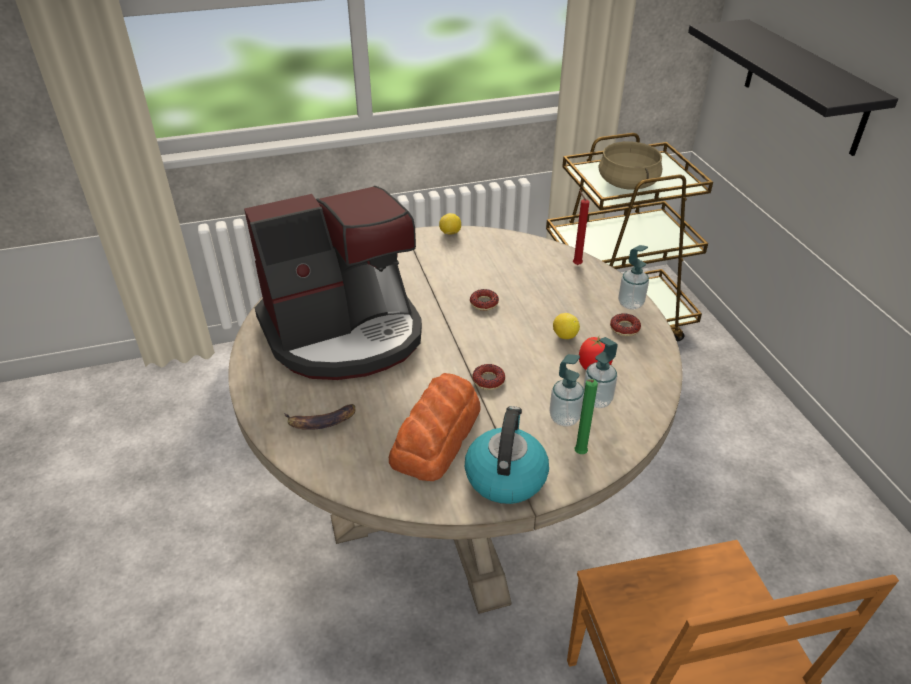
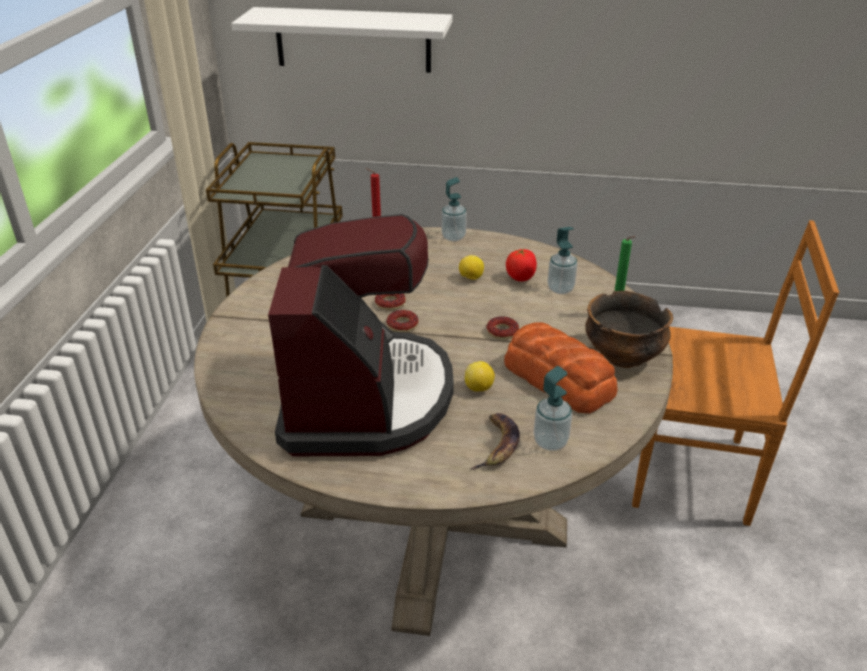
camera: 65 degrees left, 5 degrees down
(450, 233) = (254, 290): lemon -> lemon (479, 388)
(505, 475) = (623, 356): kettle -> bowl
(564, 418) = (572, 309): soap dispenser -> soap dispenser (550, 442)
(624, 328) = (482, 250): donut -> donut (402, 325)
(628, 183) = (279, 182): beige cooking pot -> none
(805, 86) = (353, 40): black shelf -> white shelf

